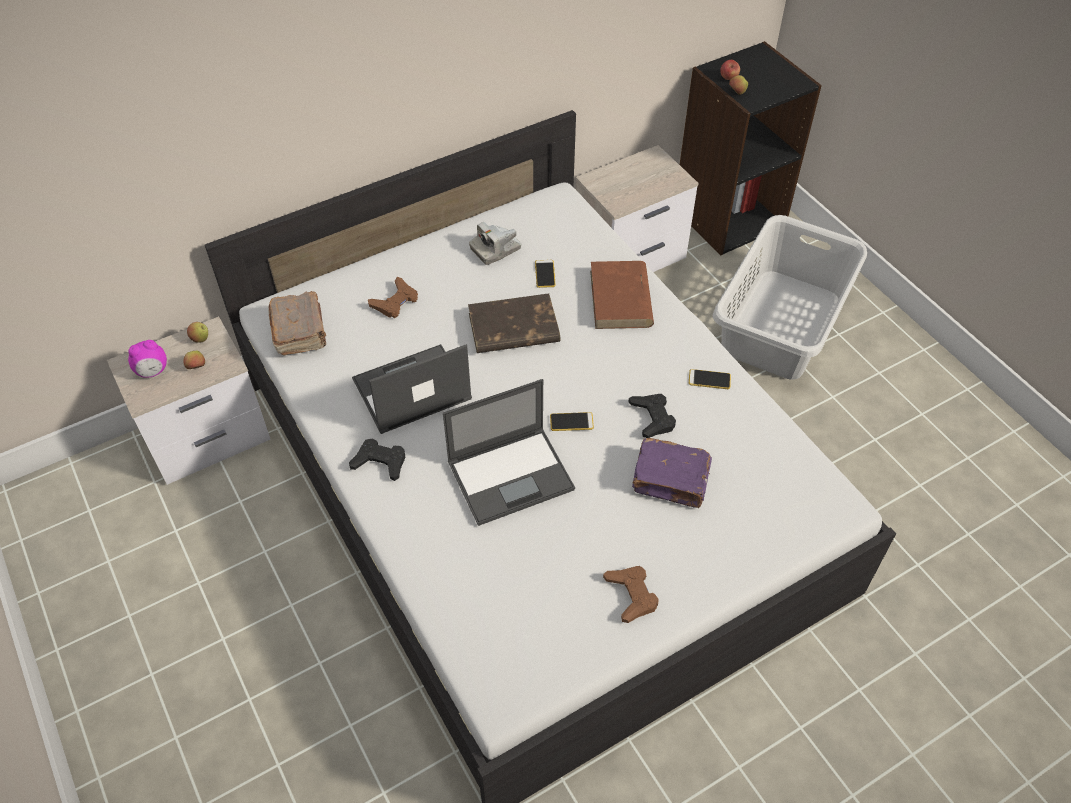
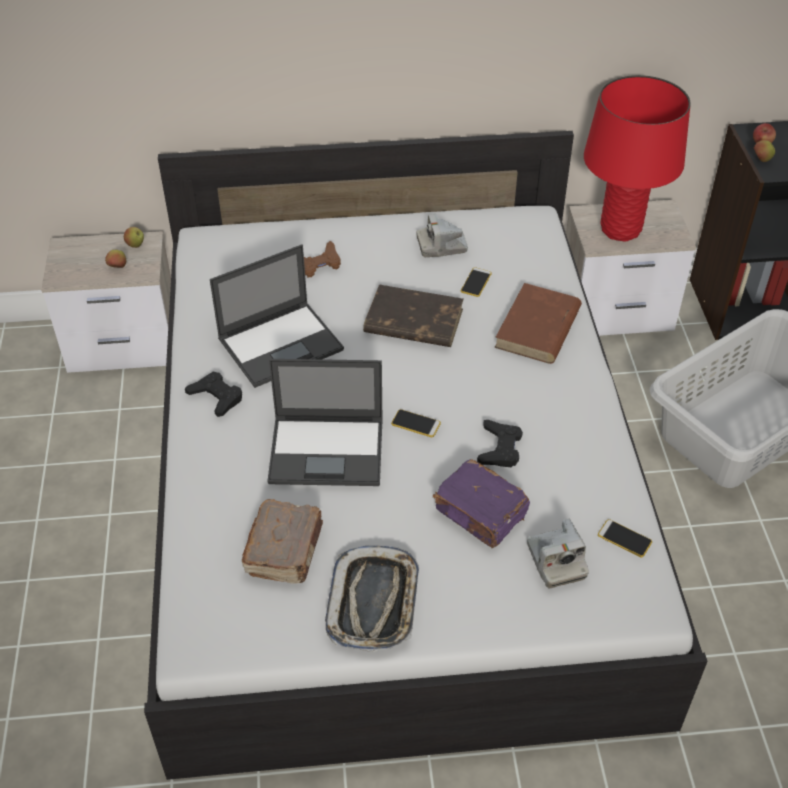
camera: 25 degrees right, 5 degrees down
(153, 371) = (80, 259): alarm clock -> none
(300, 331) = (217, 262): brown book -> brown book (285, 550)
(410, 390) = (282, 344): laptop -> laptop turned 150 degrees clockwise
(630, 186) = (620, 230): none -> red table lamp
(631, 595) = (374, 603): brown game controller -> tray
(709, 379) = (582, 433): phone -> phone (624, 538)
(753, 499) = (555, 561): none -> camera

